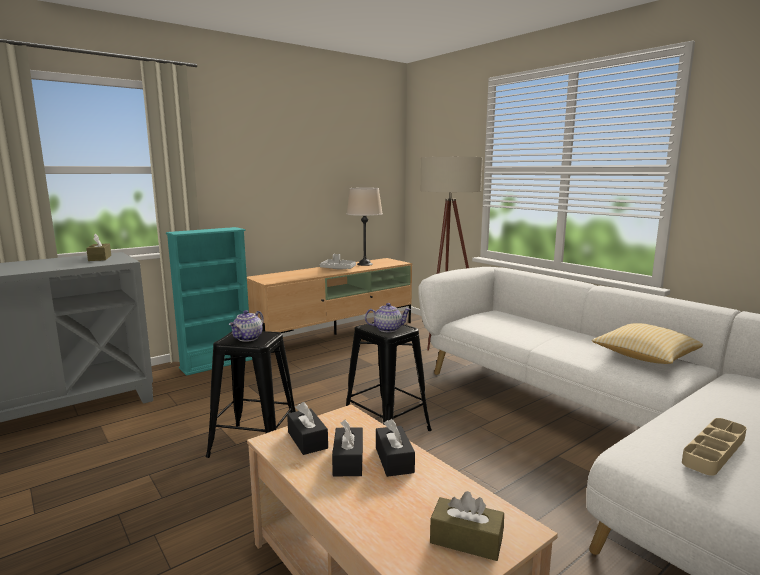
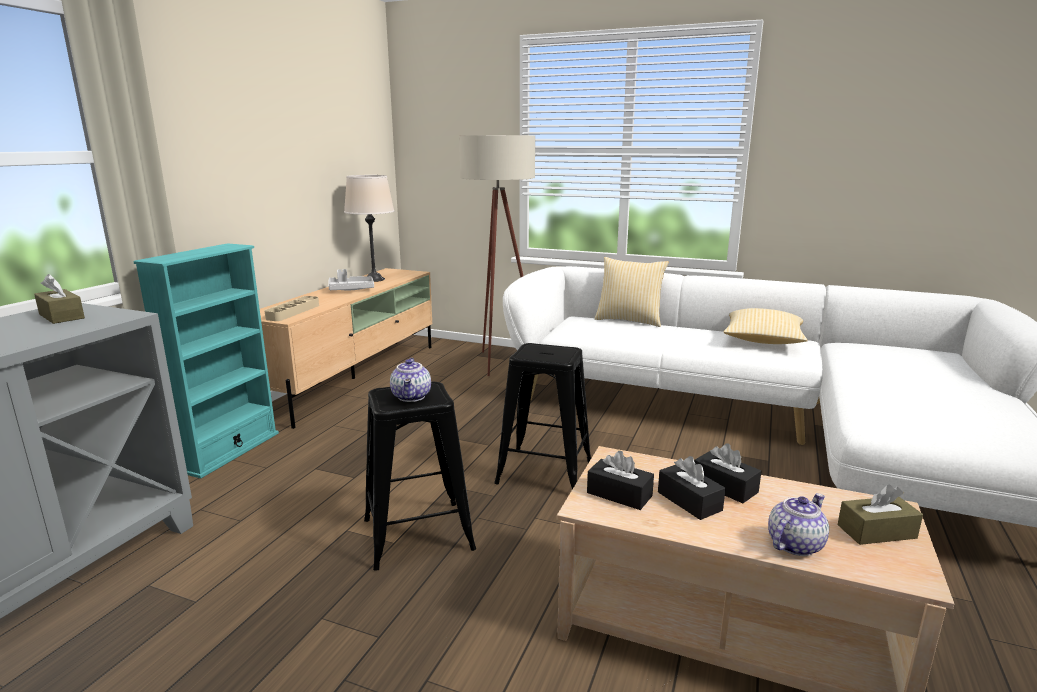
camera: 30 degrees left, 5 degrees up
(388, 329) = (551, 354): teapot -> teapot (794, 544)
(539, 320) = (629, 320): none -> pillow
(714, 450) = (915, 407): beige tray -> beige tray (293, 312)

